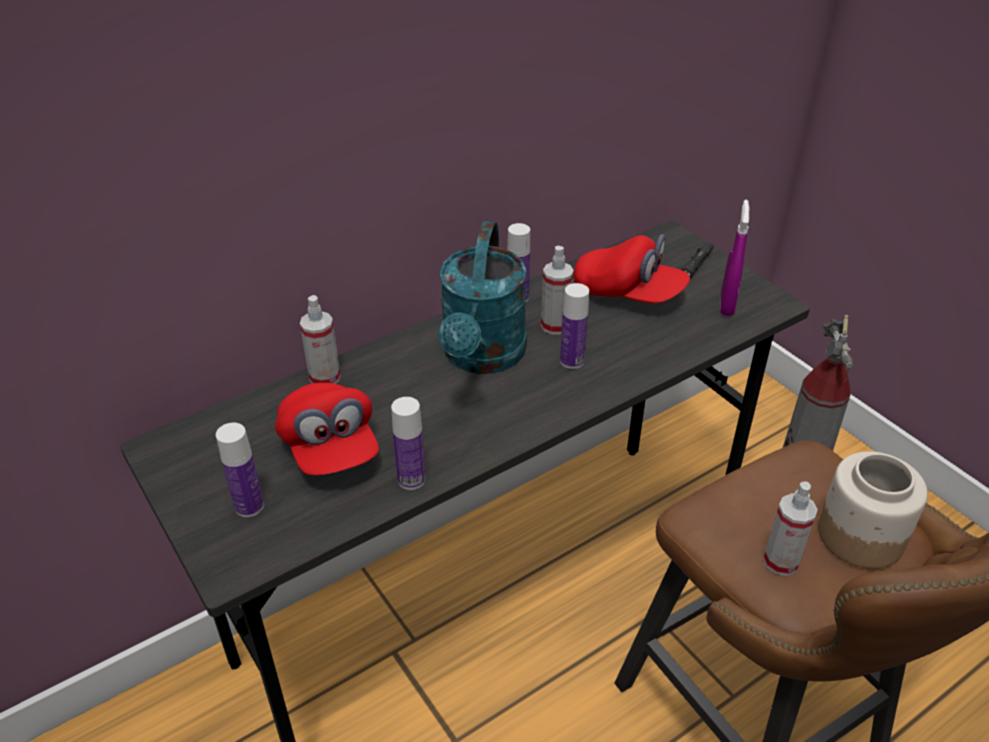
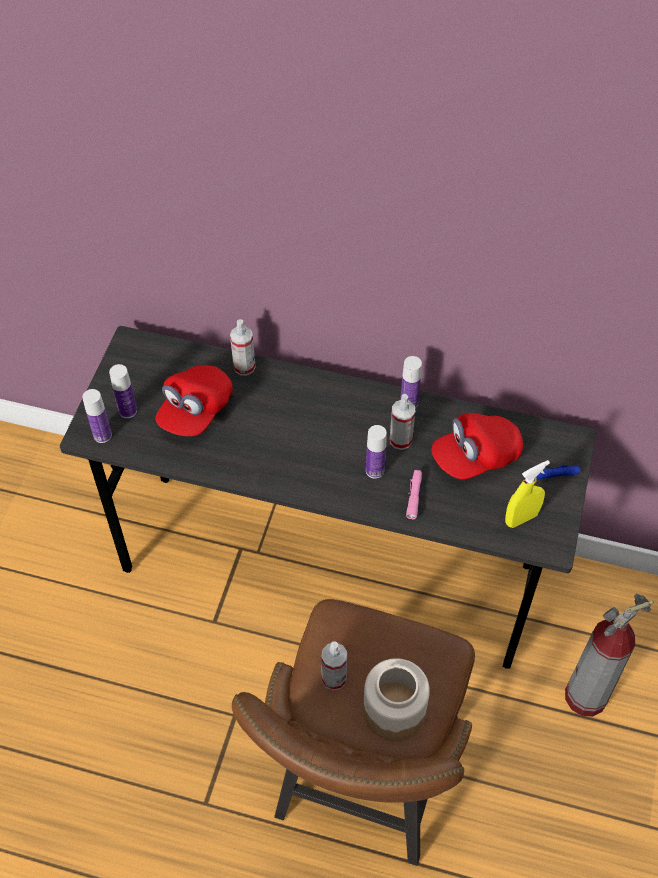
camera: 50 degrees right, 15 degrees up
(411, 479) = (206, 463): bottle -> bottle (102, 435)
(482, 357) = (333, 425): turquoise watering can -> none
(628, 293) = (475, 457): red cap -> red cap turned 75 degrees clockwise
(632, 353) = (414, 496): none -> pink flashlight
(696, 264) = (552, 475): black flashlight -> blue flashlight
(727, 305) = (521, 518): purple spray bottle -> yellow spray bottle

